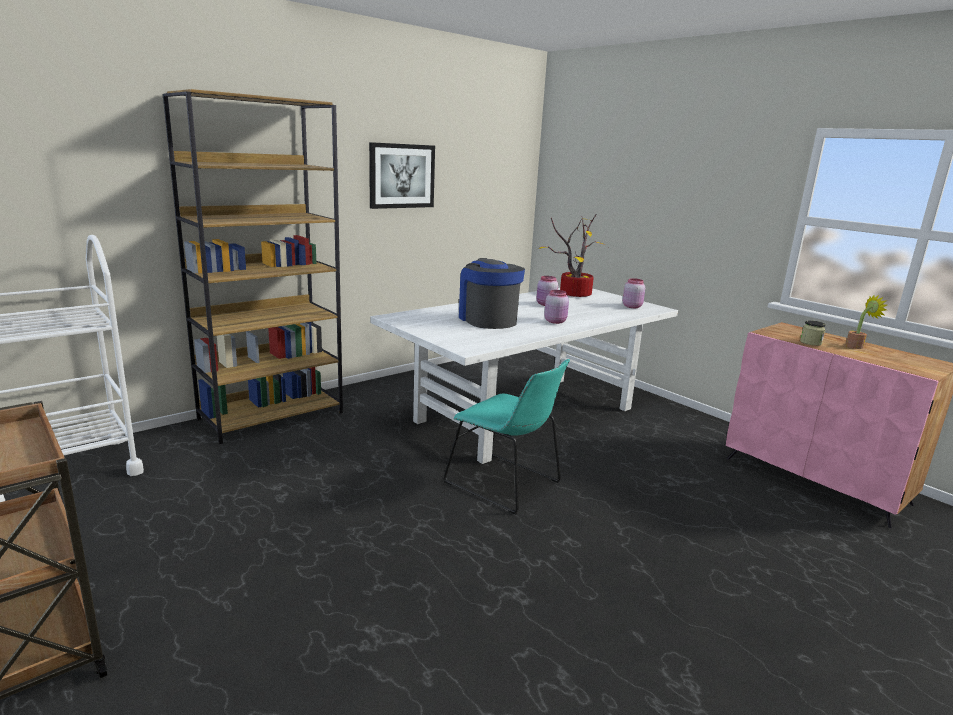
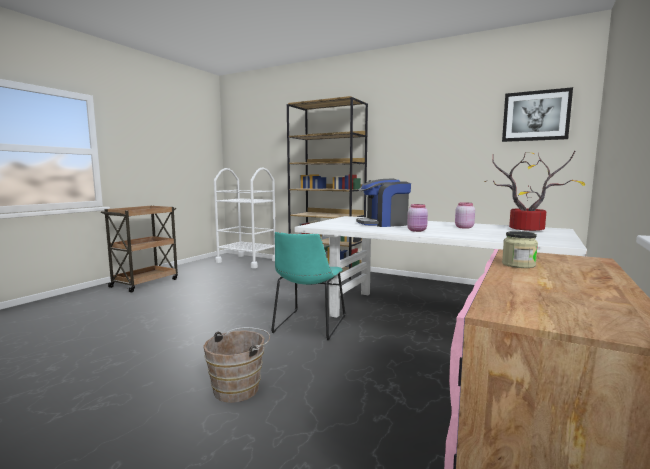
camera: 70 degrees right, 10 degrees down
(401, 176) = (434, 138): picture -> picture (535, 116)
(487, 319) = (383, 224): coffee machine -> coffee machine turned 150 degrees counterclockwise
(632, 306) = (539, 239): pink jar -> none
(662, 561) = (240, 388): none -> brown bucket
(857, 346) = (579, 283): potted plant -> none

